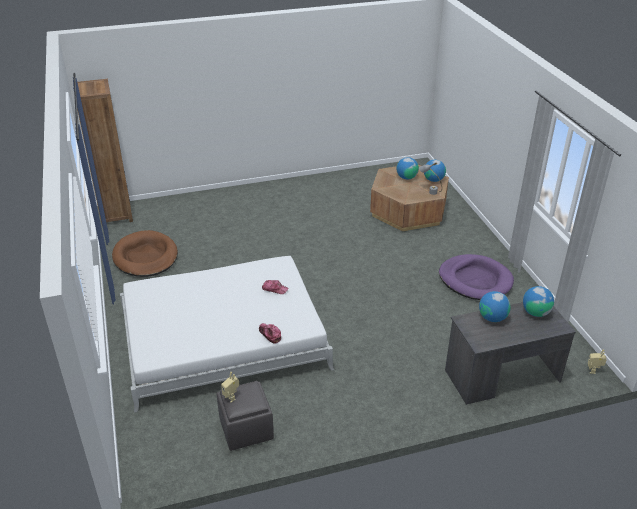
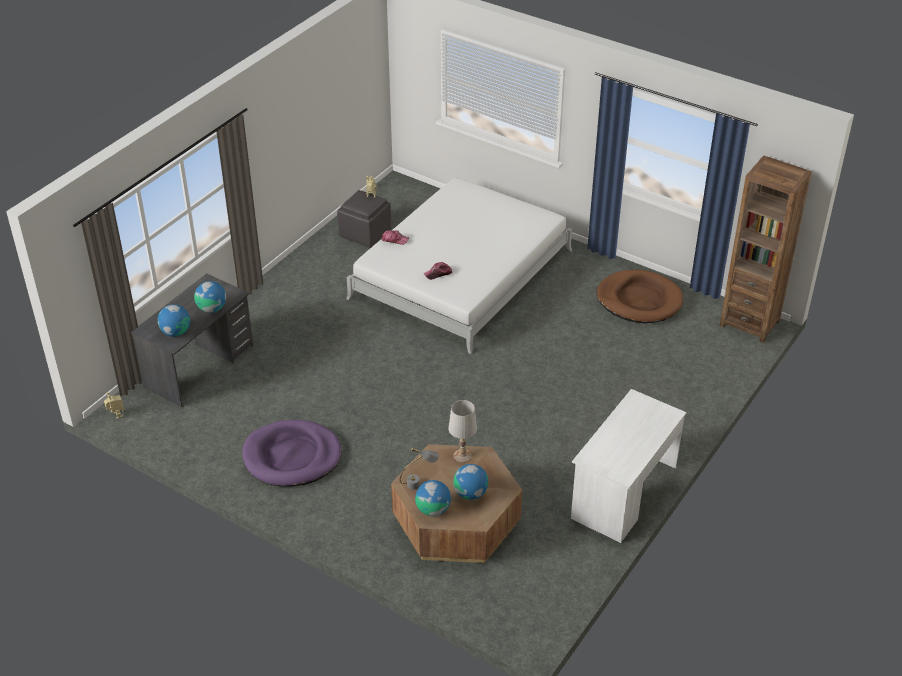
camera: 140 degrees right, 5 degrees up
(310, 184) = (624, 493): none -> white desk
(392, 192) = (462, 456): none -> white table lamp

